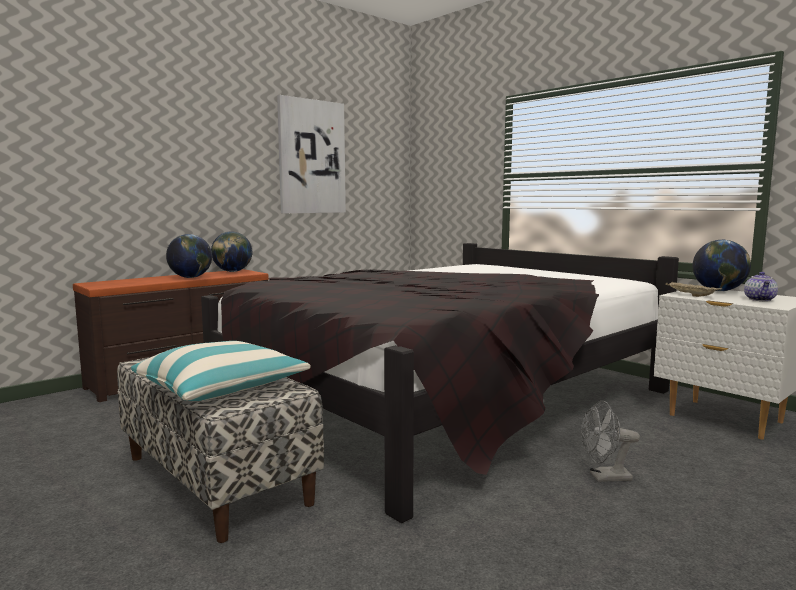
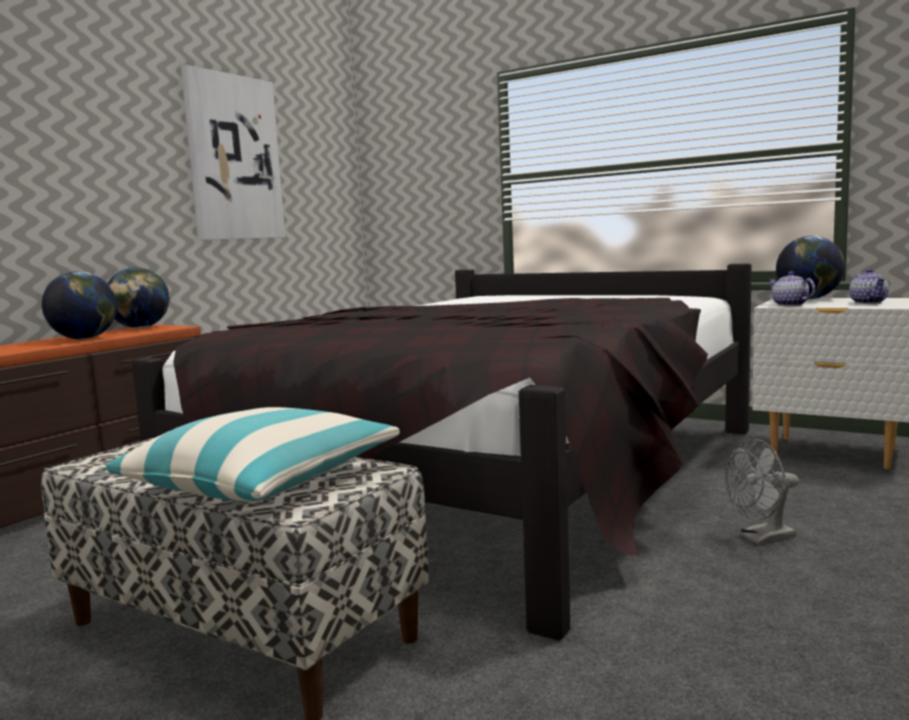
camera: 15 degrees left, 0 degrees up
(690, 295) = (789, 305): beige tray -> teapot

